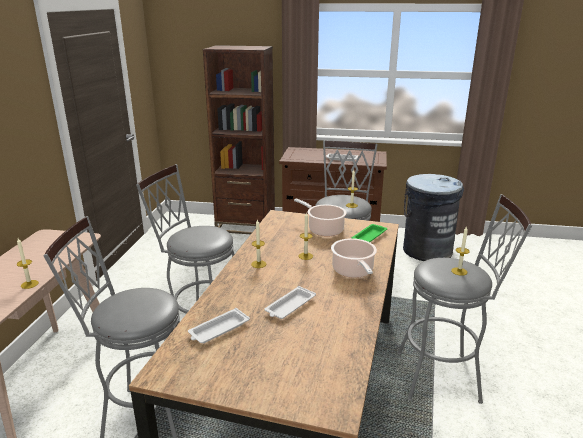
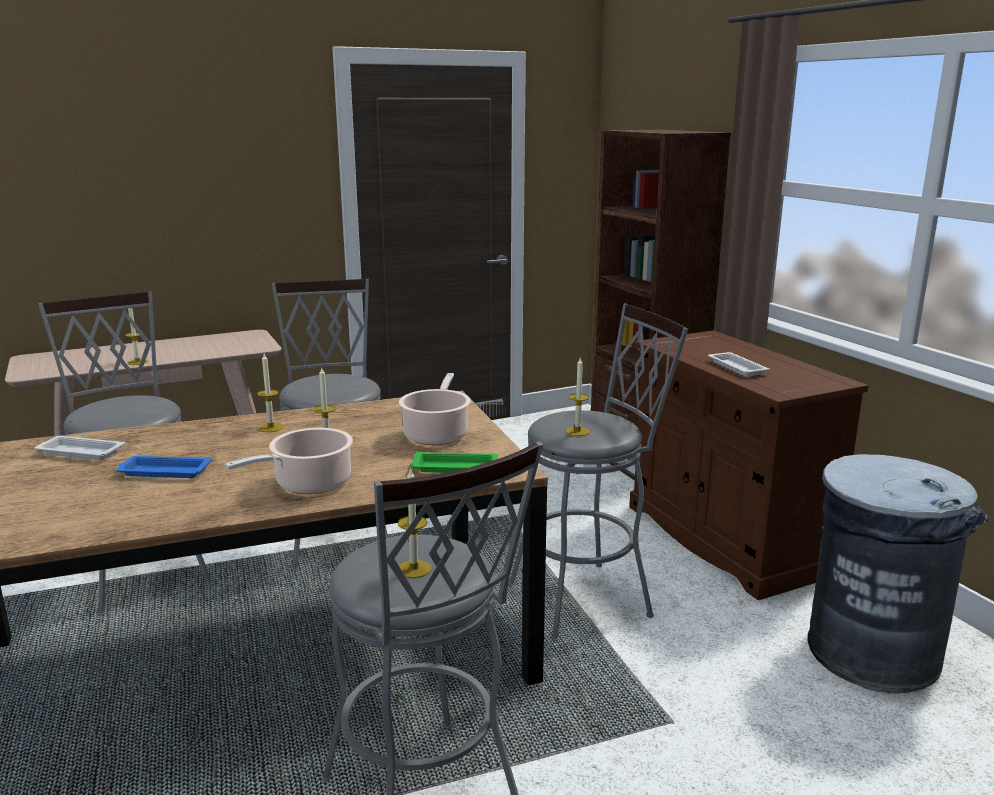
camera: 55 degrees right, 5 degrees down
(289, 306) = (163, 472): white tray -> blue tray

